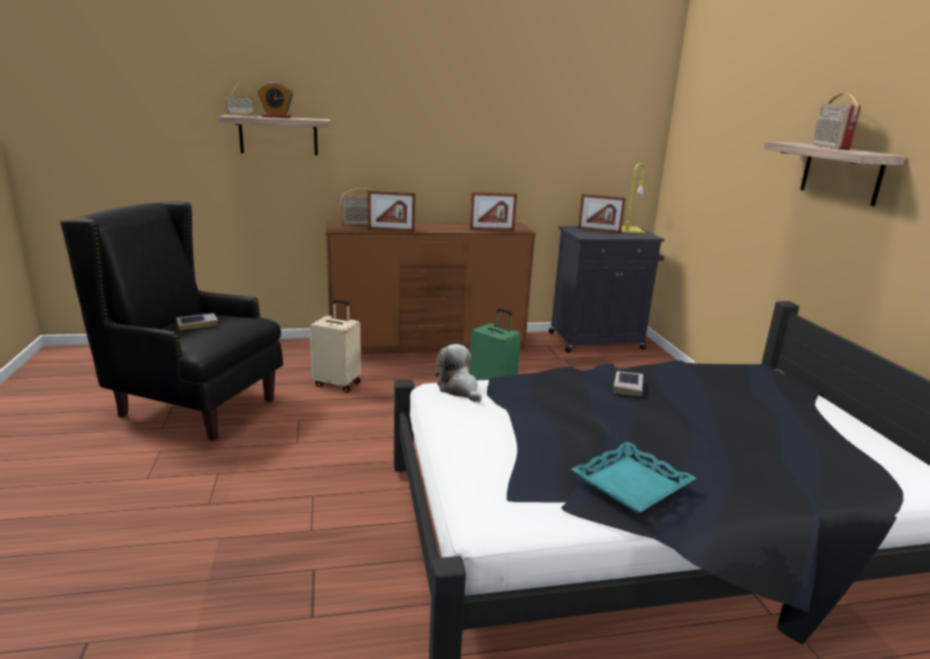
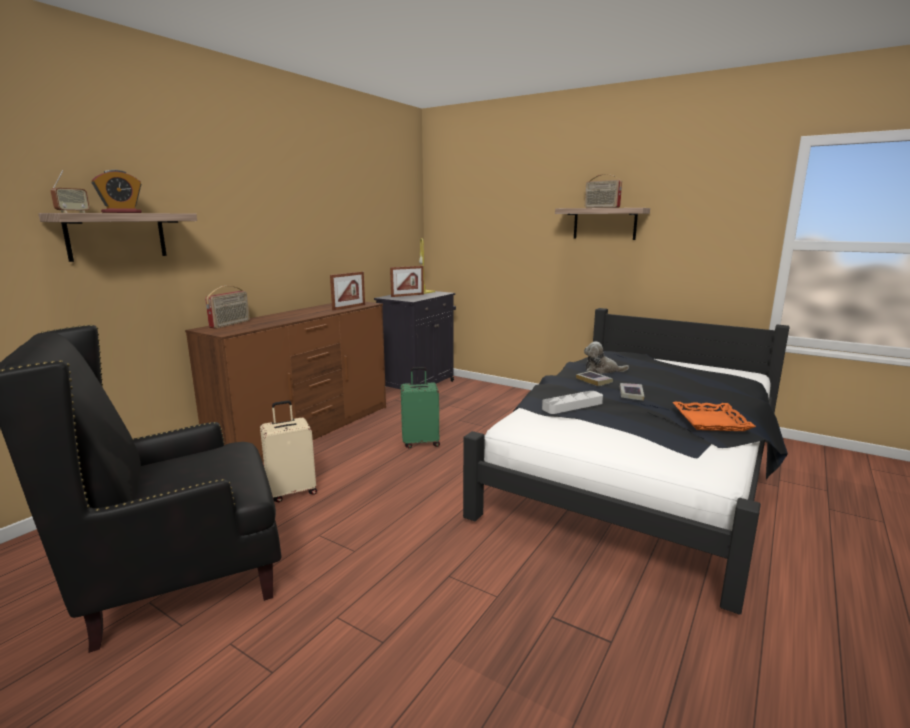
camera: 45 degrees left, 5 degrees down
(197, 324) = (185, 472): book -> book (631, 394)
(391, 230) = (275, 323): picture frame -> none
(459, 389) = (522, 421): plush toy -> plush toy (602, 370)
(530, 397) = (572, 406): none -> grey tray
(631, 483) = (709, 421): turquoise tray -> orange tray

